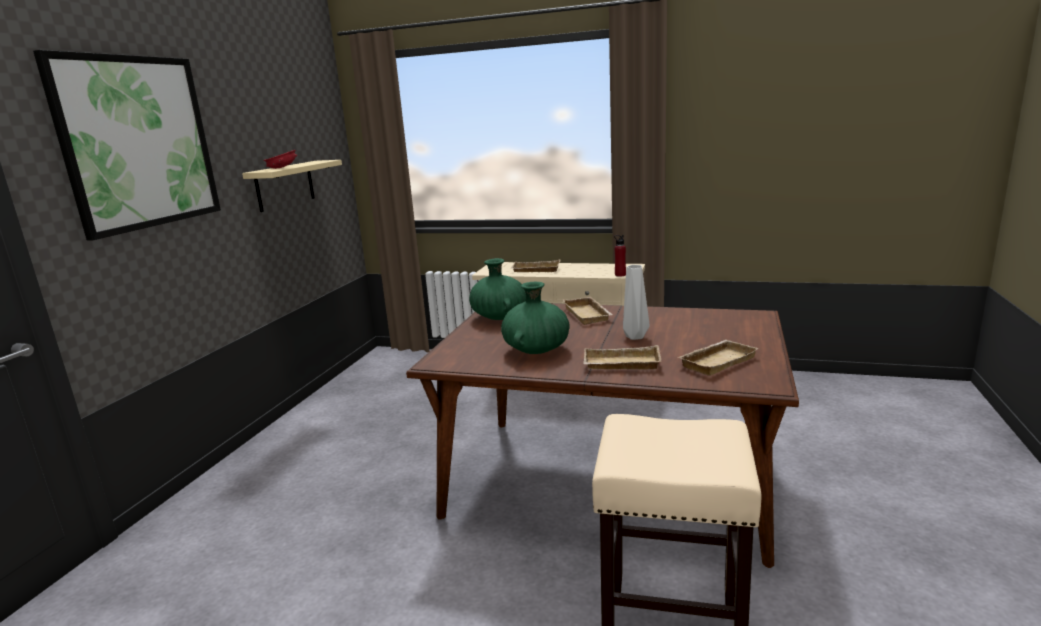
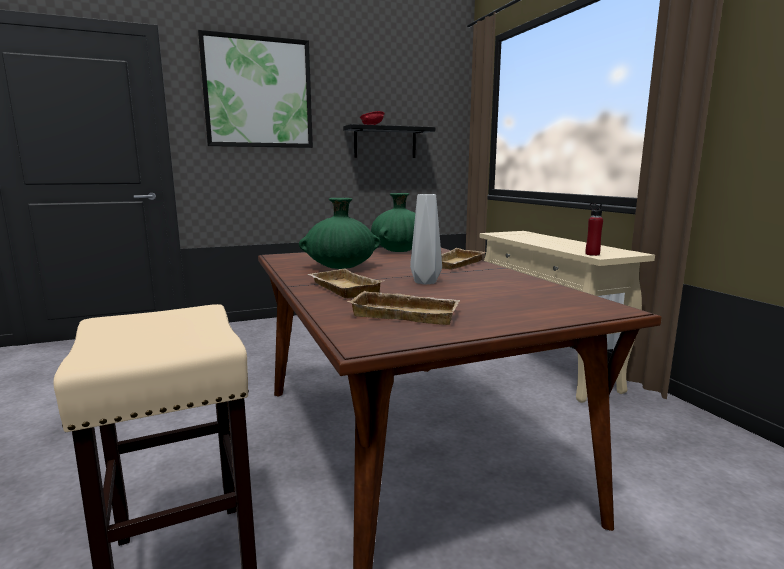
camera: 50 degrees right, 5 degrees down
(285, 185) = (385, 142): beige shelf -> black shelf
(535, 270) = (533, 239): beige tray -> none

